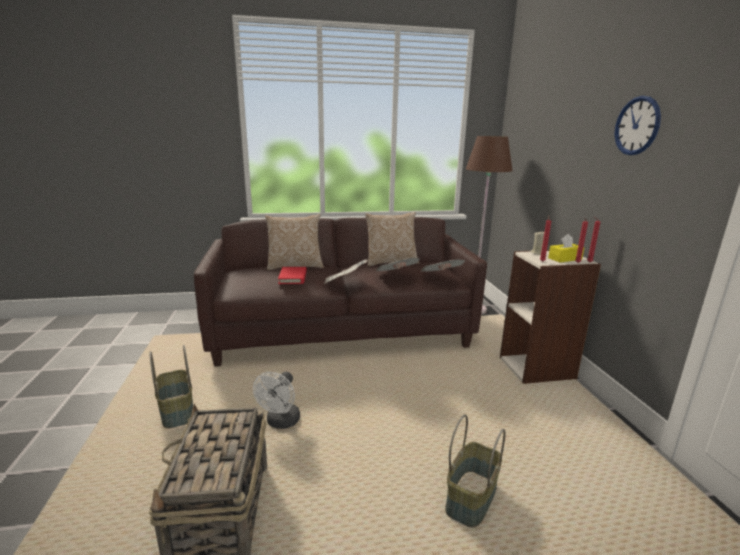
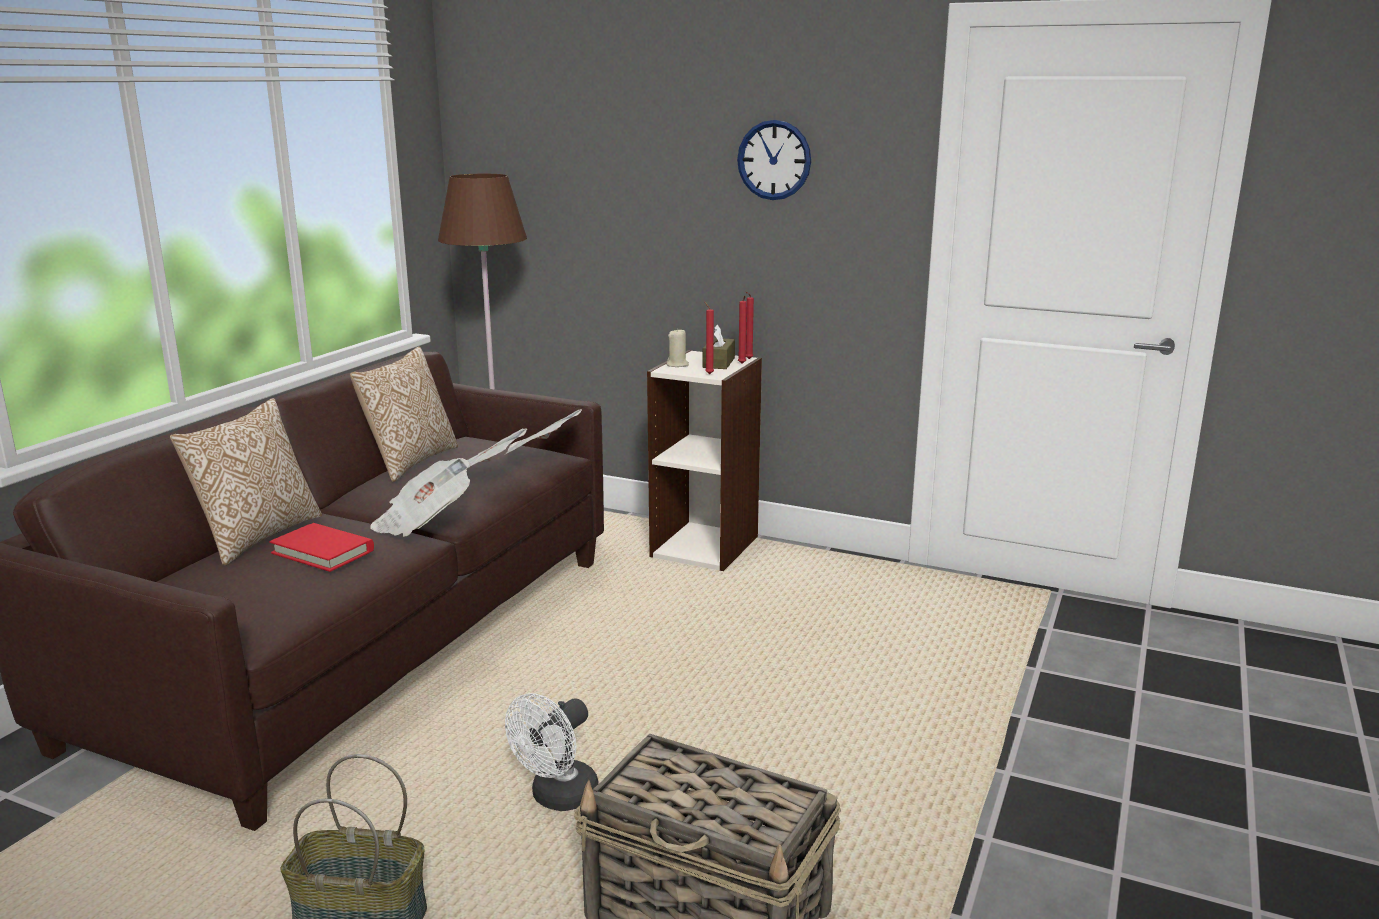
camera: 55 degrees left, 0 degrees up
(281, 422) = (557, 798): white fan -> white fan turned 75 degrees clockwise
(470, 497) = (867, 701): basket -> none
(565, 259) = (718, 363): yellow tissue box -> brown tissue box

